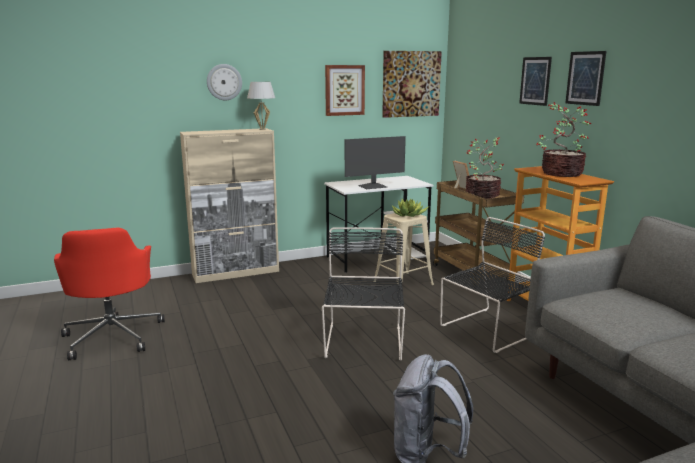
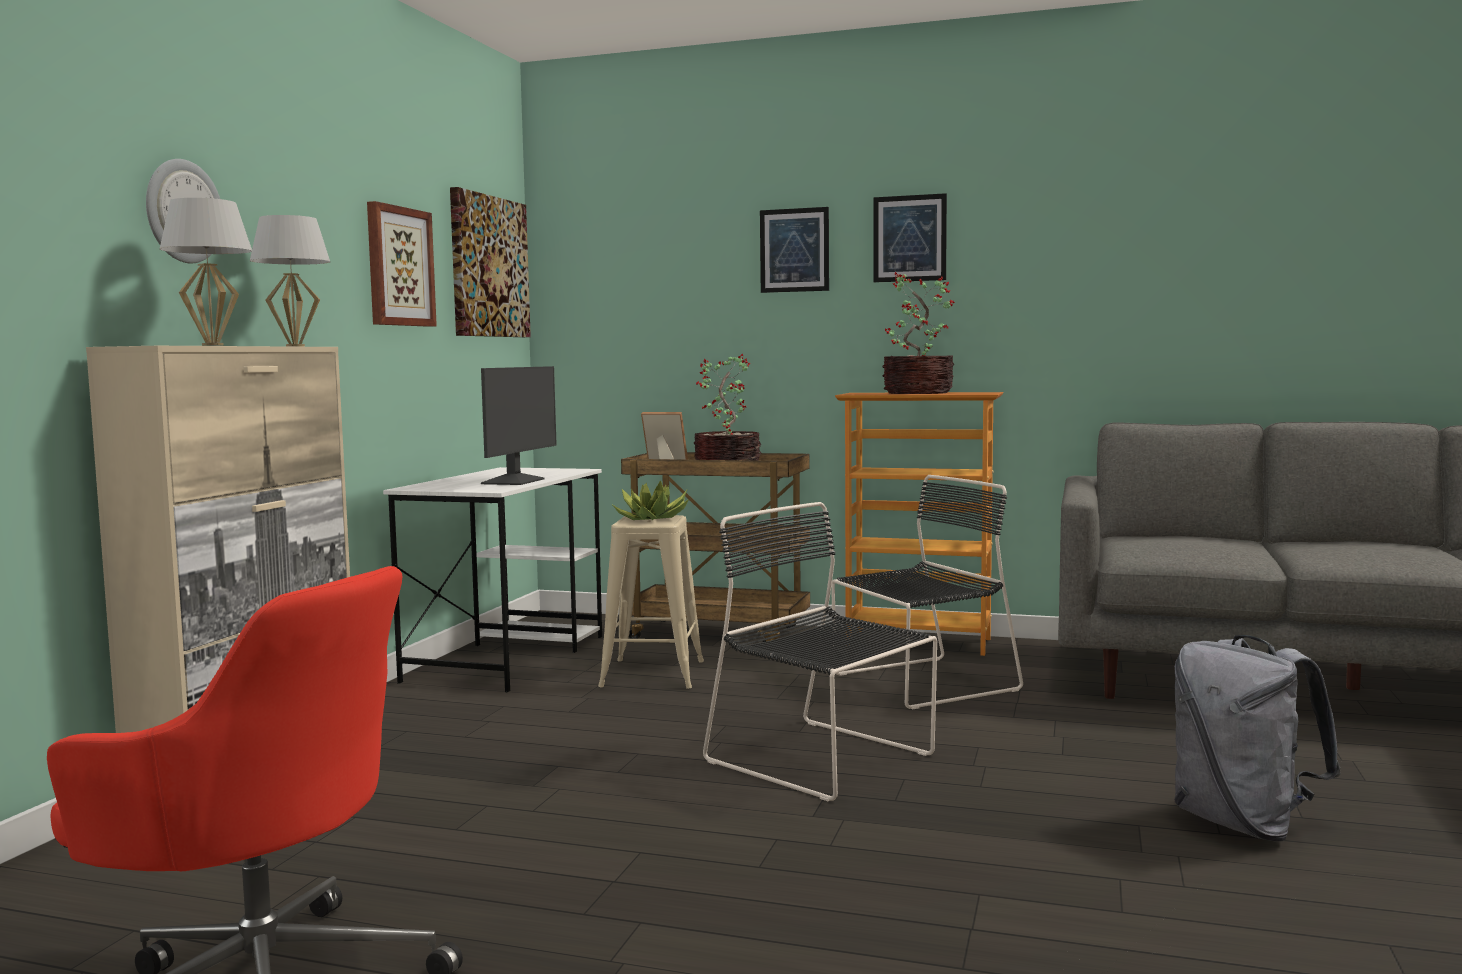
camera: 50 degrees left, 10 degrees down
(216, 132) = (213, 345): none -> white table lamp
(488, 330) = (920, 683): black chair -> black chair turned 60 degrees clockwise

